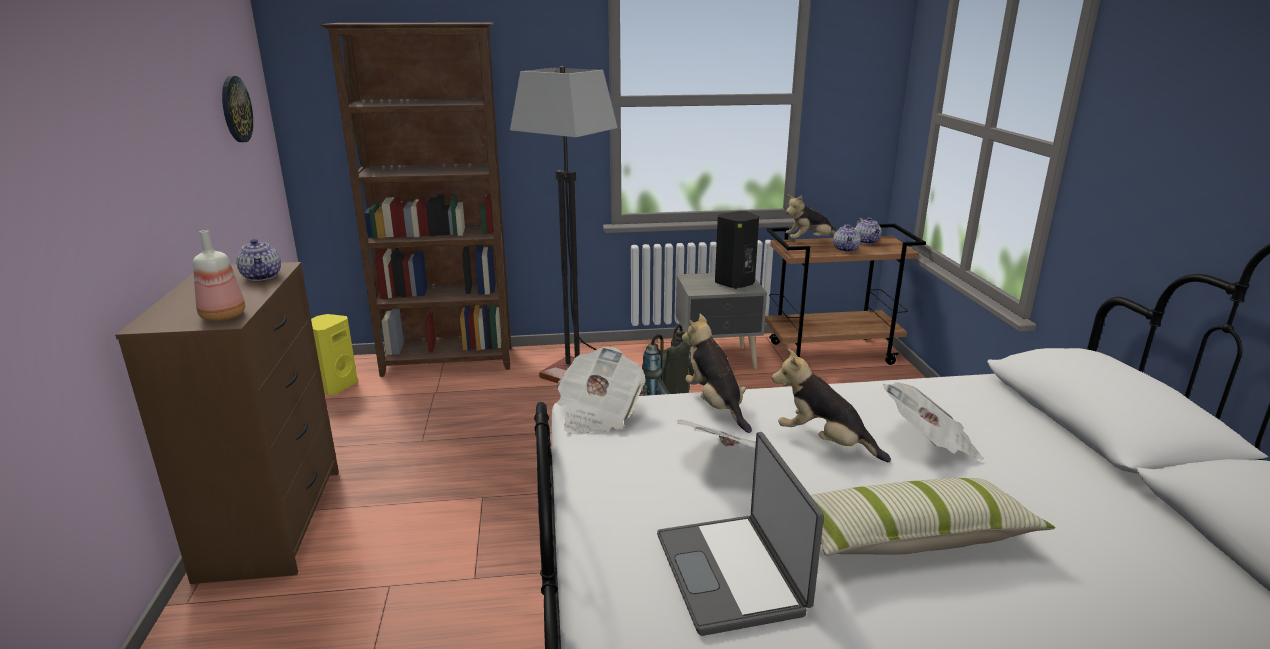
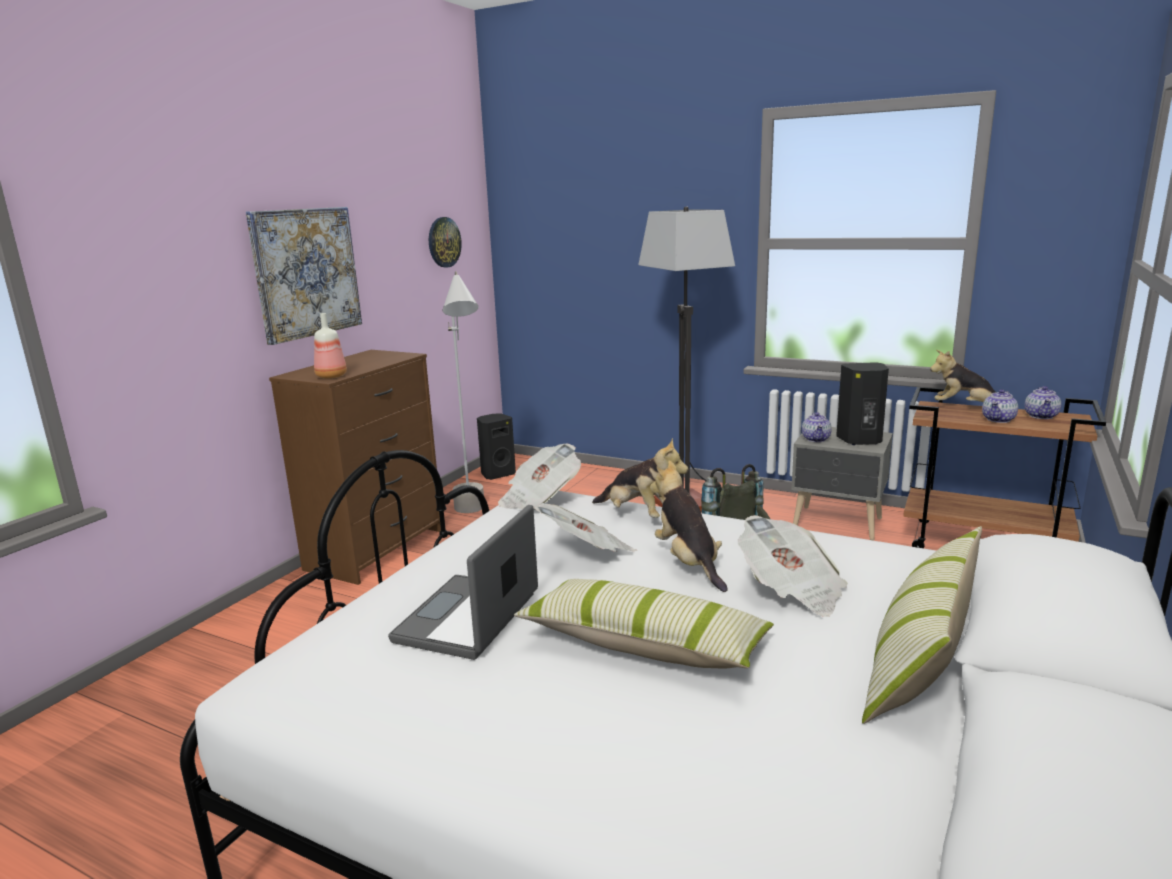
camera: 35 degrees right, 5 degrees down
(120, 171) = (306, 272): none -> picture
(262, 276) = (389, 359): teapot -> teapot (816, 439)
(335, 386) = (497, 474): yellow speaker -> black speaker
(360, 444) = (474, 516): none -> grey floor lamp
(449, 362) = (593, 474): brown bookcase -> none
(715, 405) = (639, 515): plush toy -> plush toy turned 120 degrees clockwise
(1079, 475) = (918, 661): none -> pillow

